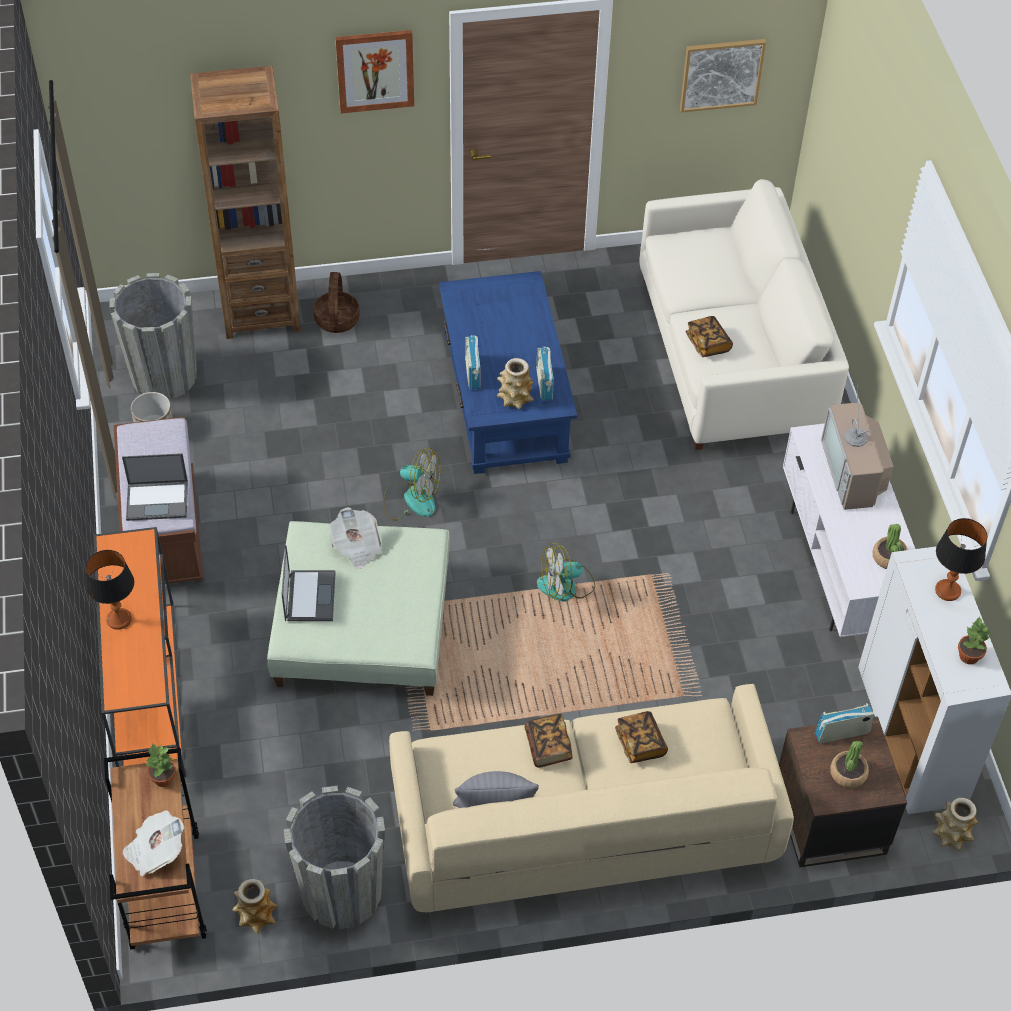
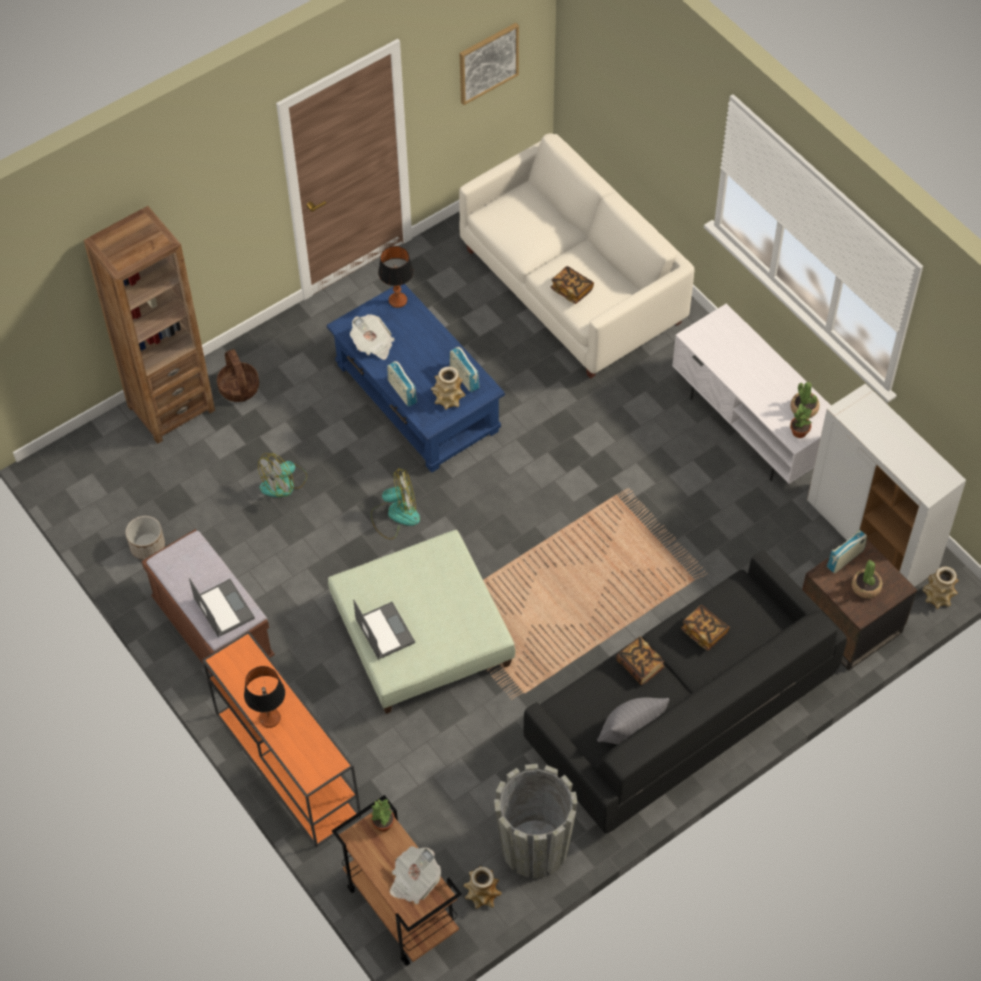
camera: 25 degrees left, 5 degrees up
(158, 500) = (223, 608): laptop -> laptop turned 90 degrees counterclockwise
(164, 376) = (125, 498): grey planter -> none
(356, 547) = (395, 575): newspaper -> newspaper (373, 344)
(375, 70) = (225, 173): picture -> none
(566, 586) = (557, 533): fan -> fan (284, 483)
(582, 825) = (679, 712): beige sofa -> black sofa
(853, 473) = (742, 352): television -> none
(948, 590) = (881, 421): table lamp -> table lamp (398, 300)
(968, 655) = (922, 464): potted plant -> potted plant (799, 431)

